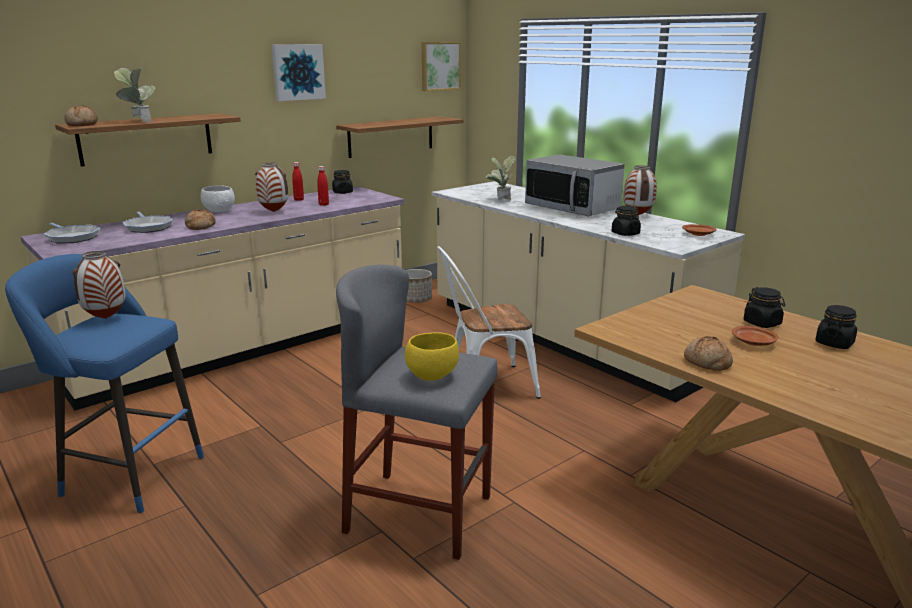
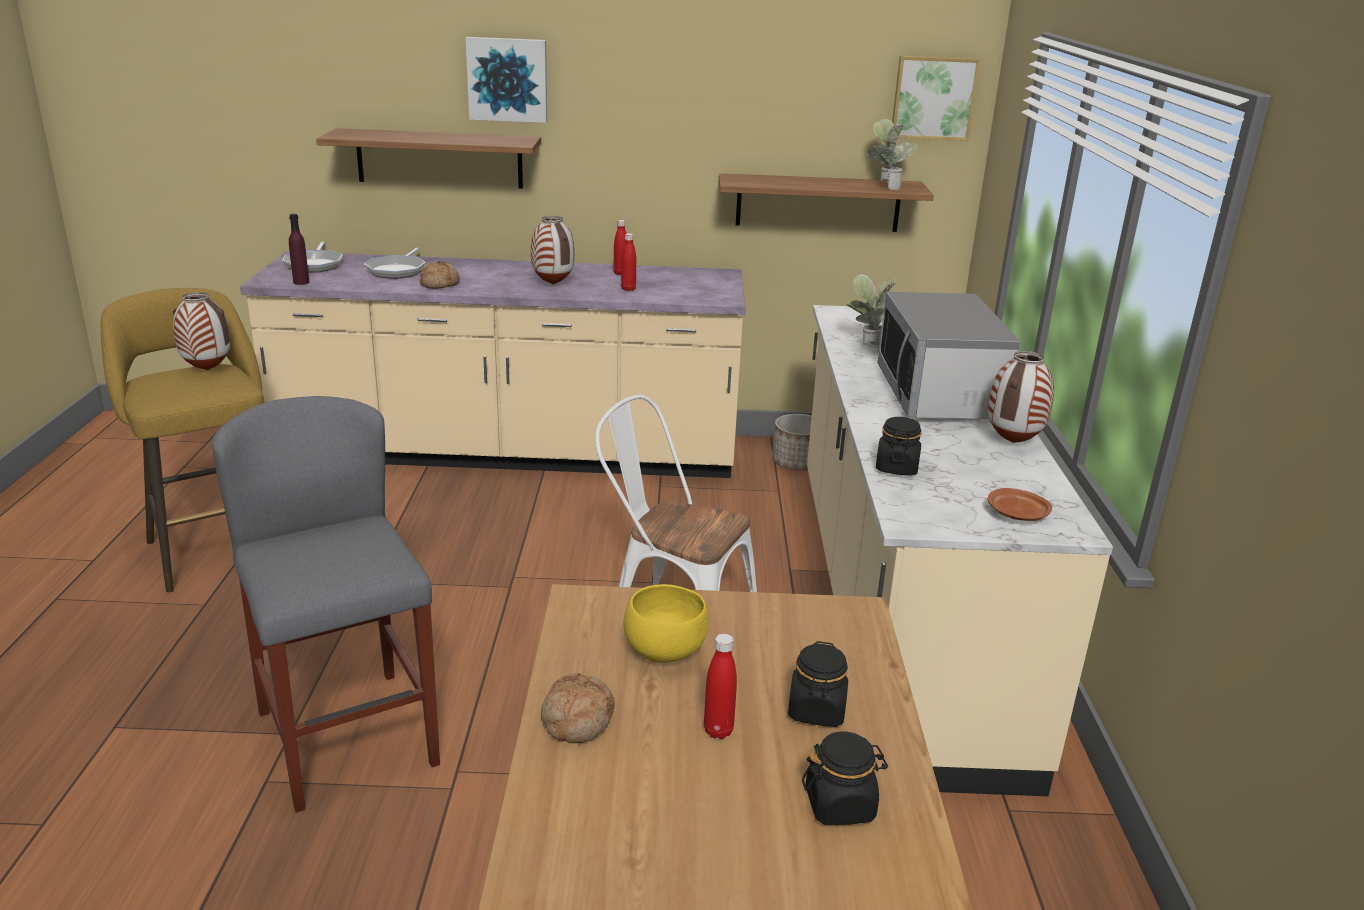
camera: 40 degrees right, 5 degrees up
(83, 124) = (350, 133): bread -> none
(92, 247) = (301, 282): none -> purple bottle
(127, 474) = (215, 547): blue stool -> yellow stool
(138, 121) = (409, 138): potted plant -> potted plant (886, 187)
(220, 211) = (504, 268): white bowl -> none
(297, 72) = (664, 89): picture -> picture (508, 79)
(342, 192) = (696, 275): black jar -> none
(431, 375) = (305, 565): yellow bowl -> yellow bowl (665, 652)
(753, 343) = (718, 731): brown plate -> red bottle

